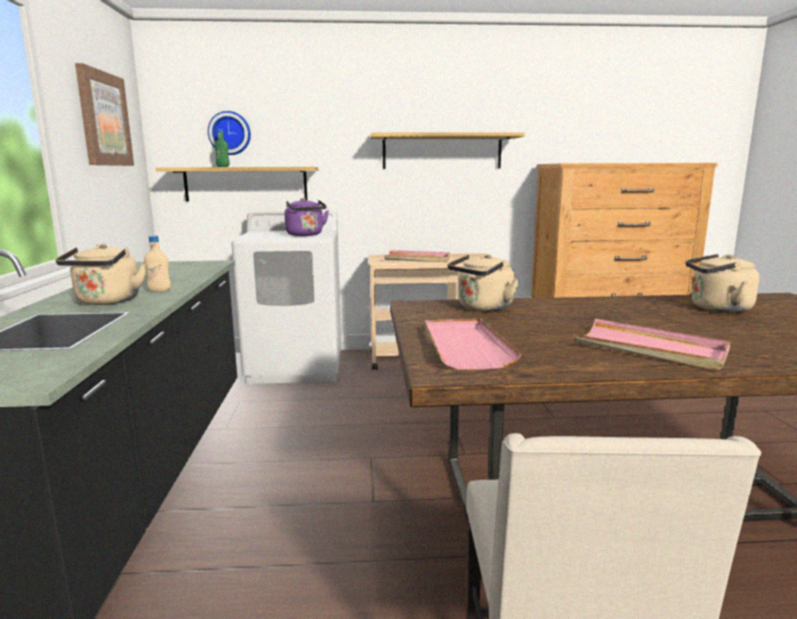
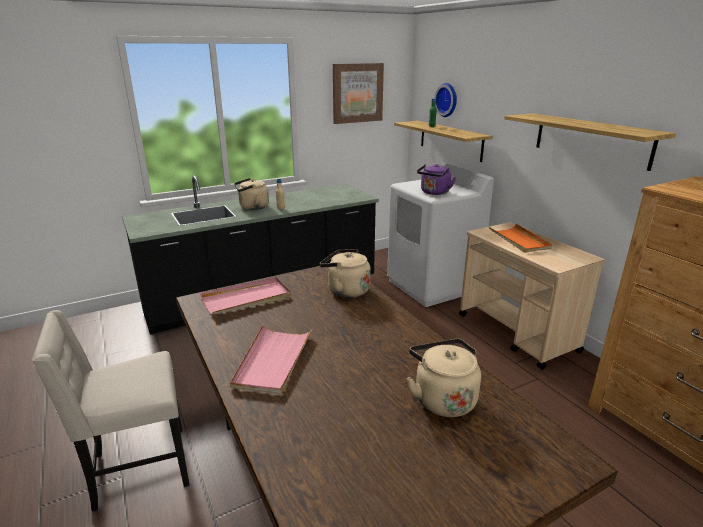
camera: 65 degrees right, 10 degrees up
(417, 259) = (519, 240): pink tray -> orange tray

